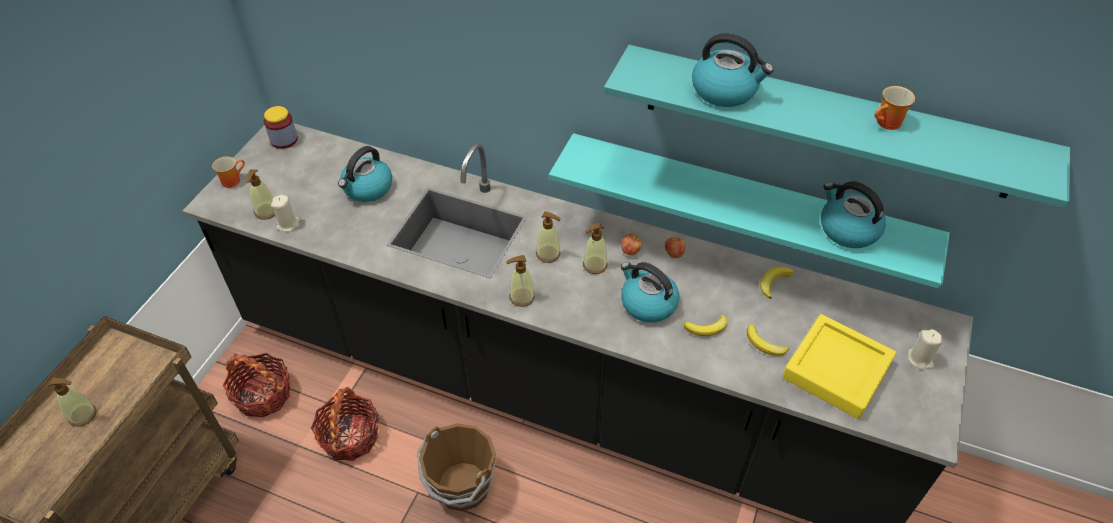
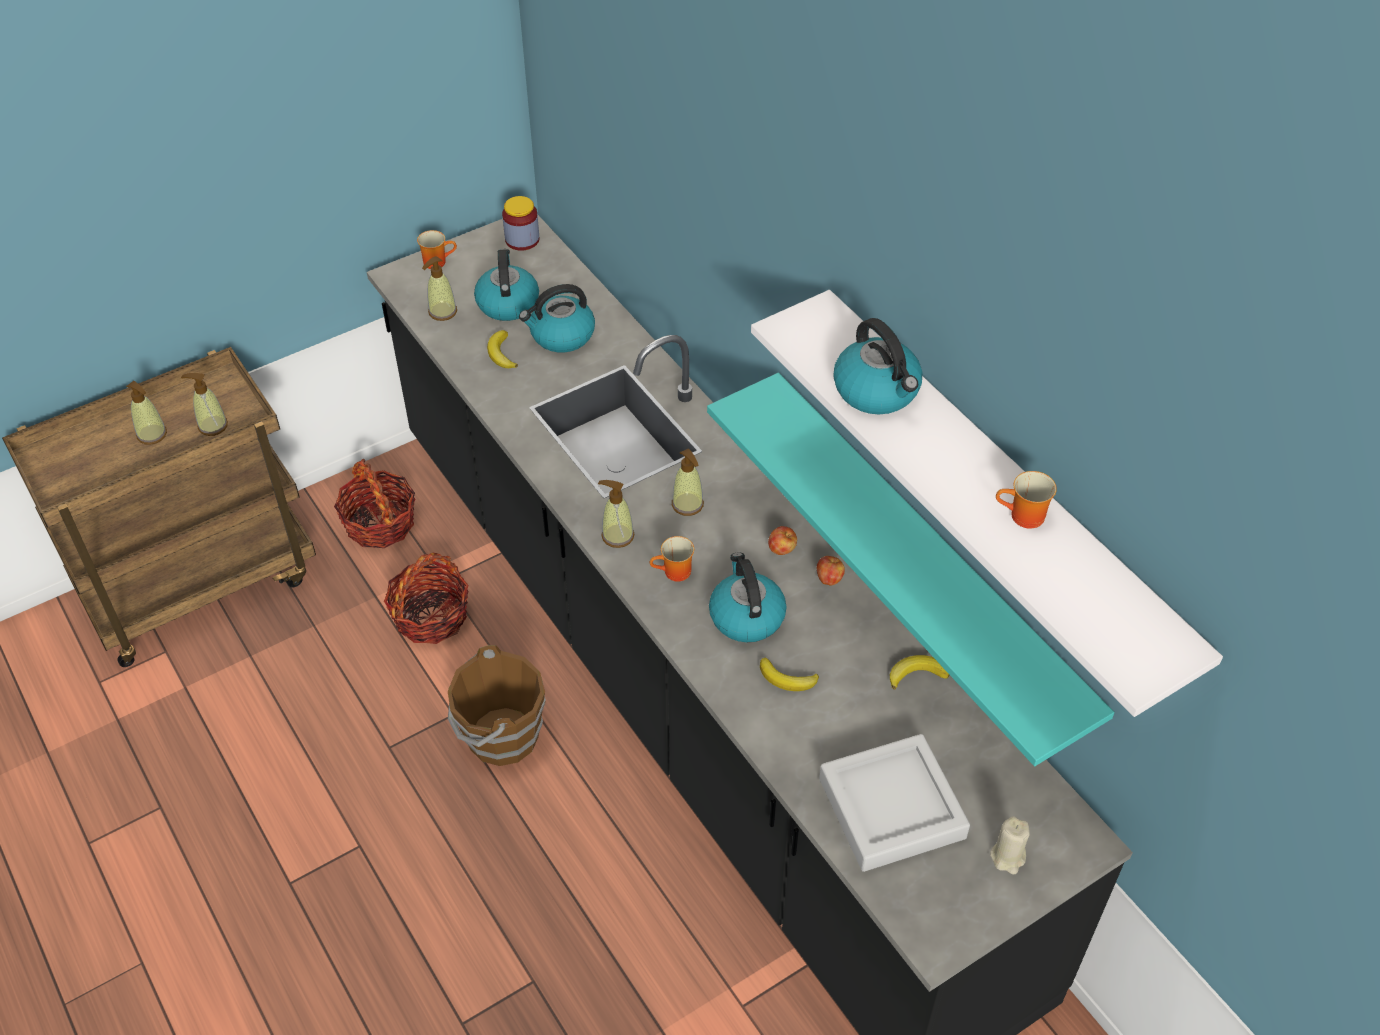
camera: 35 degrees right, 0 degrees up
(288, 224) = (453, 336): beige candle -> none
(580, 301) = (675, 573): none -> mug
(594, 265) = (727, 543): soap dispenser -> soap dispenser (212, 426)
(764, 344) = (836, 733): banana -> banana (501, 353)
(826, 122) = (998, 488): turquoise shelf -> white shelf
(836, 370) = (891, 808): yellow tray -> grey tray
(847, 229) = (986, 640): kettle -> kettle (507, 303)

